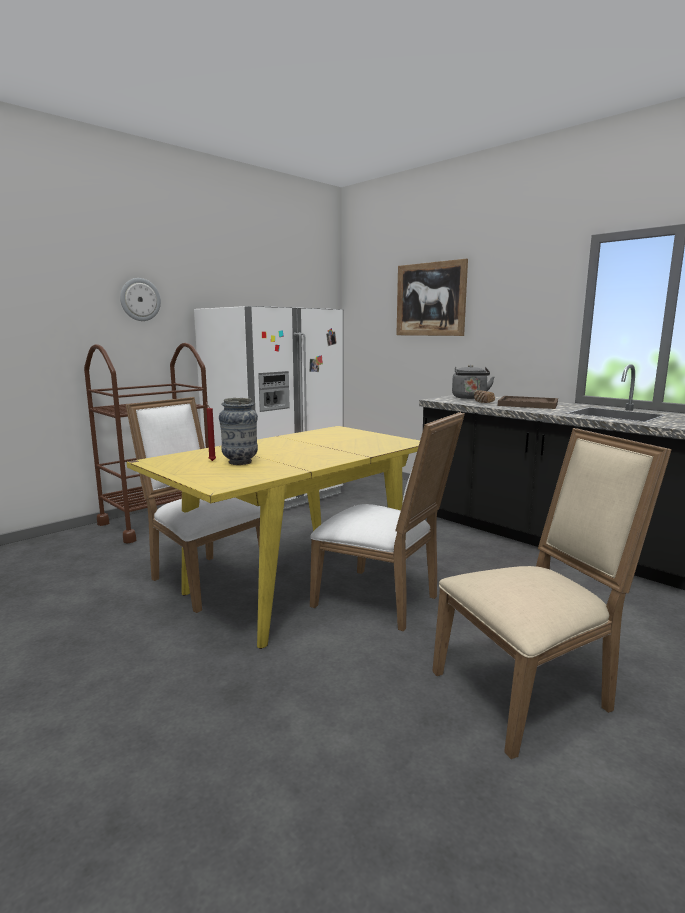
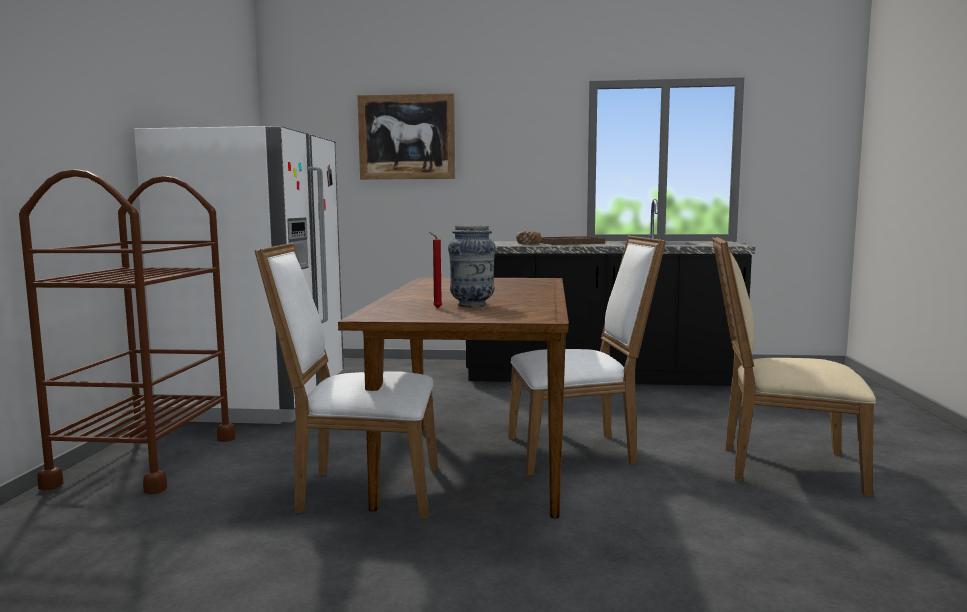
camera: 40 degrees left, 5 degrees down
(140, 299) = (73, 105): wall clock -> none
(294, 586) = (476, 466): yellow dining table -> brown dining table
(469, 398) = (500, 243): grey kettle -> none
(530, 691) = (781, 467): beige chair -> beige chair turned 105 degrees counterclockwise

